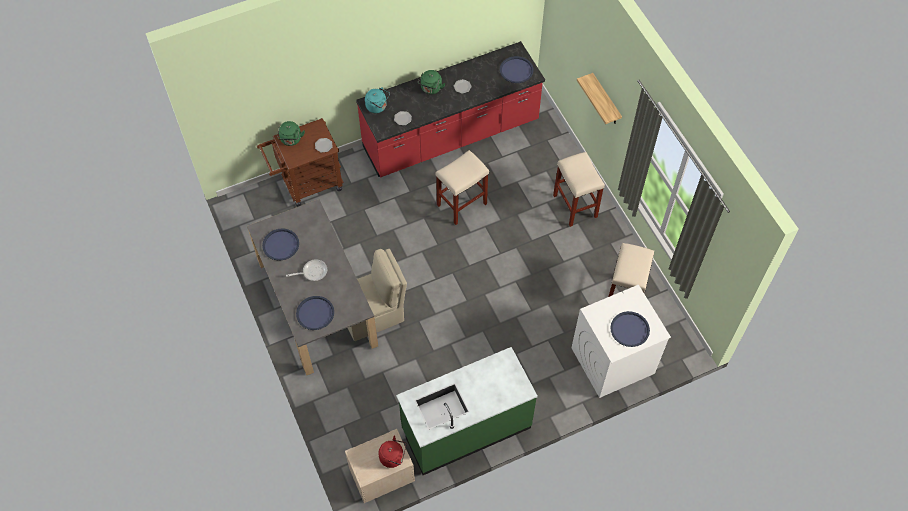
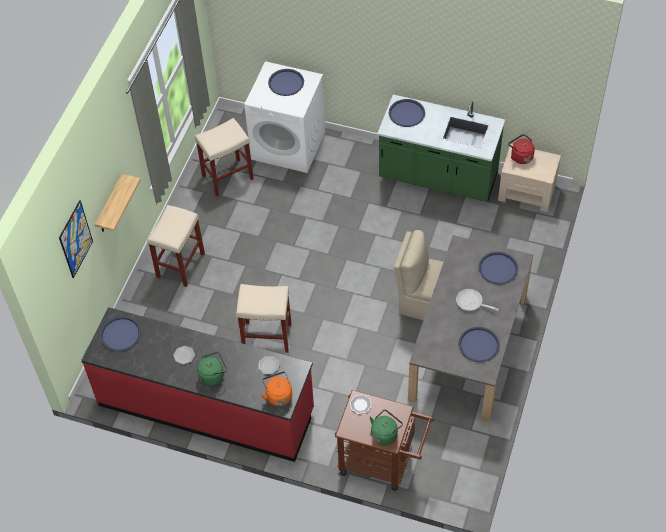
camera: 135 degrees left, 5 degrees down
(377, 107) = (278, 395): turquoise kettle -> orange kettle
(507, 385) = (406, 113): none -> blue tray
(580, 38) = (75, 239): none -> picture

